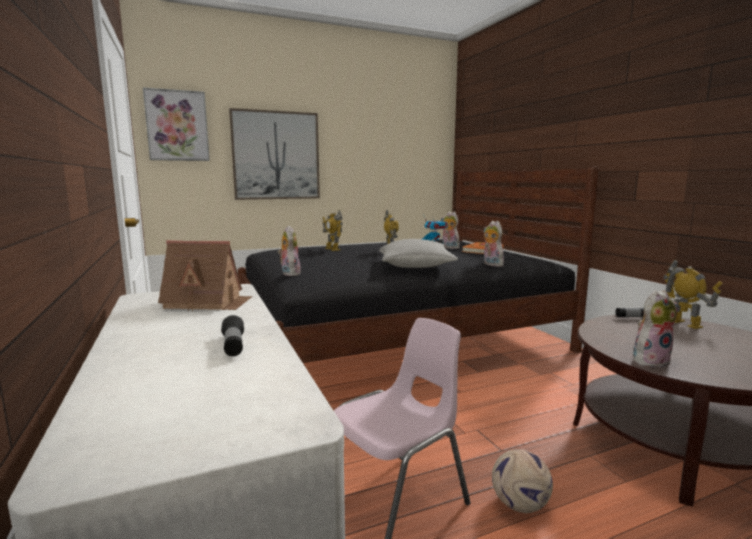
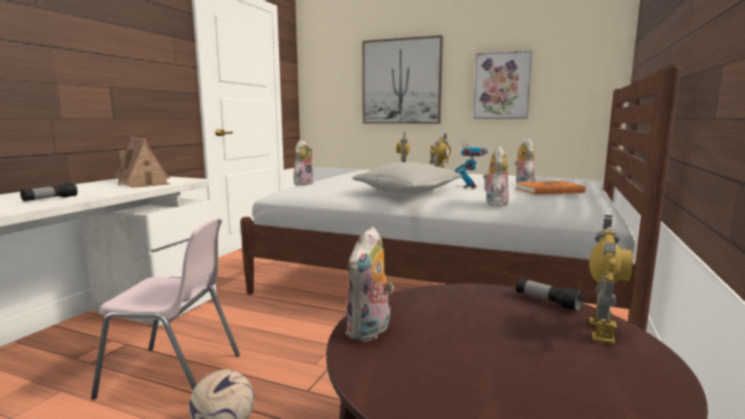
camera: 45 degrees right, 0 degrees up
(177, 126) = (325, 61): picture -> picture (501, 86)
(396, 336) = (442, 276): black bed -> white bed
(650, 360) = (370, 332): plush toy -> plush toy turned 90 degrees clockwise

